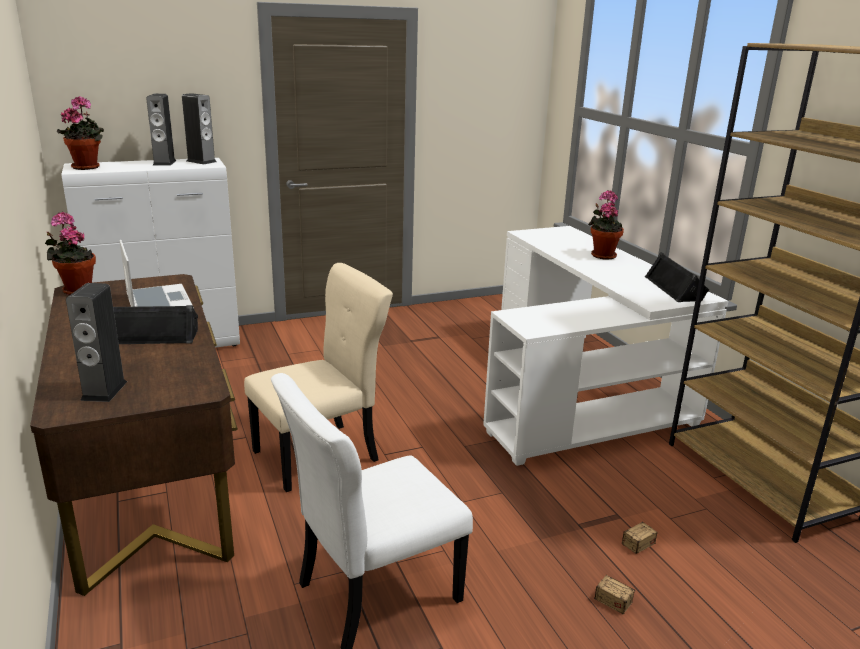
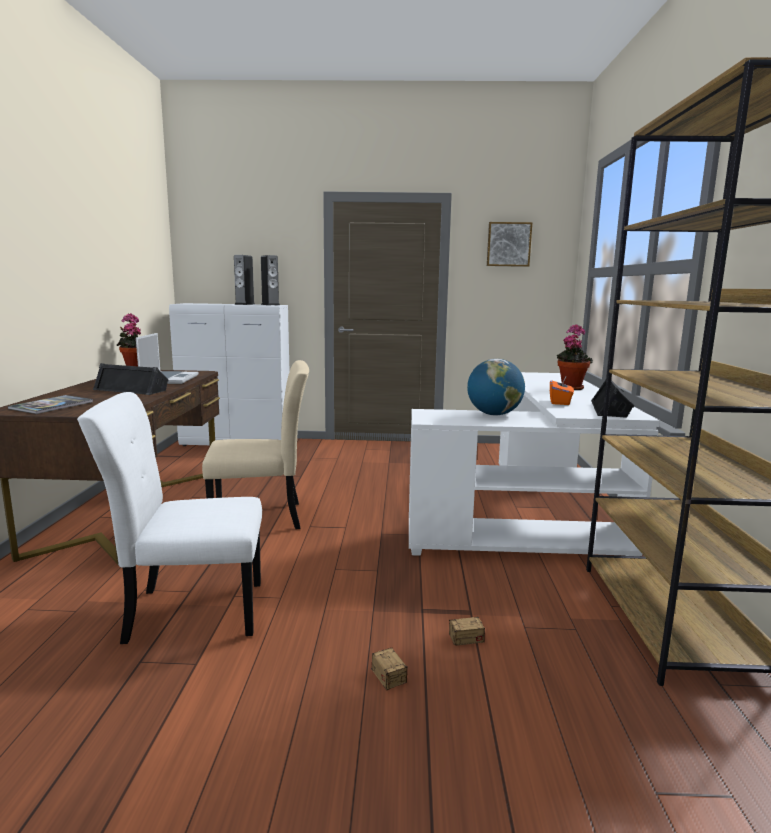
camera: 25 degrees right, 10 degrees down
(88, 167) = (193, 303): potted plant -> none
(104, 390) = (52, 405): speaker -> book
(481, 71) = (508, 244): none -> picture
(577, 309) = (494, 414): none -> globe
(624, 284) = (560, 402): none -> orange tissue box

